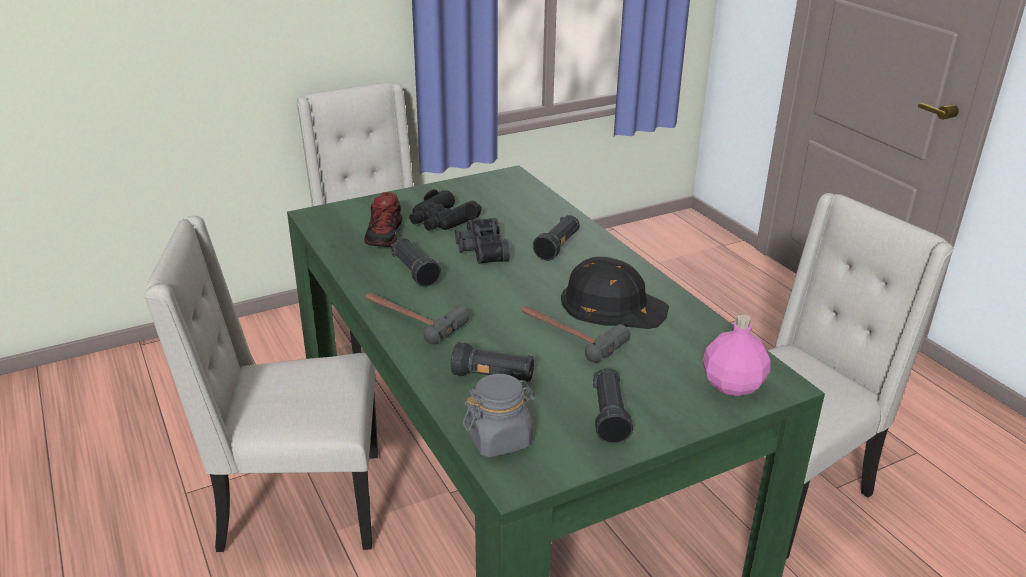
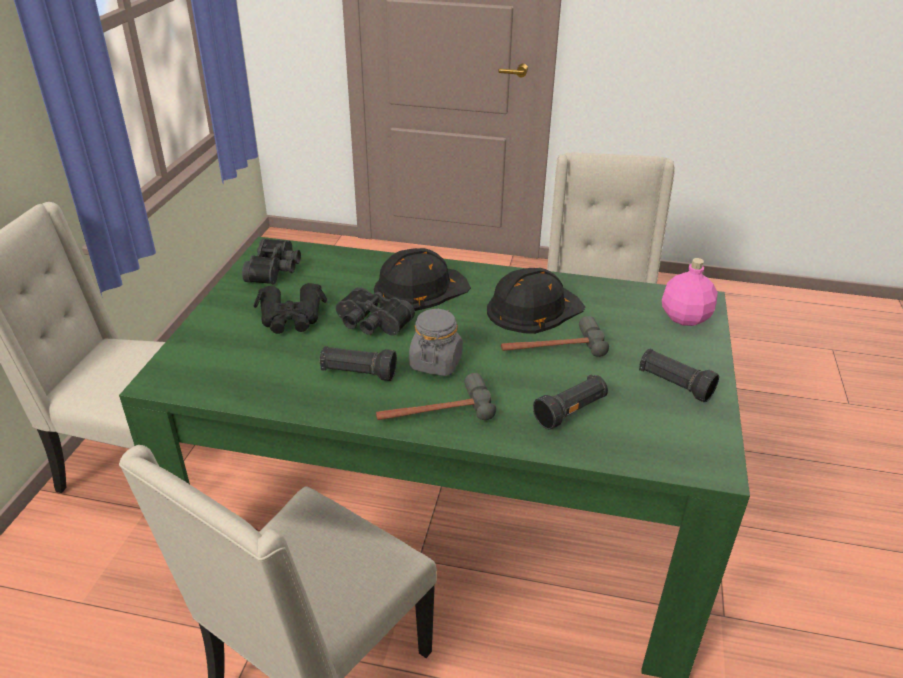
camera: 50 degrees left, 5 degrees up
(385, 234) = (267, 358): shoe -> none
(488, 190) = (276, 270): none -> black binoculars
(499, 439) = (656, 450): grey jar -> grey jar (436, 362)
(557, 247) = (420, 288): black flashlight -> black hard hat

